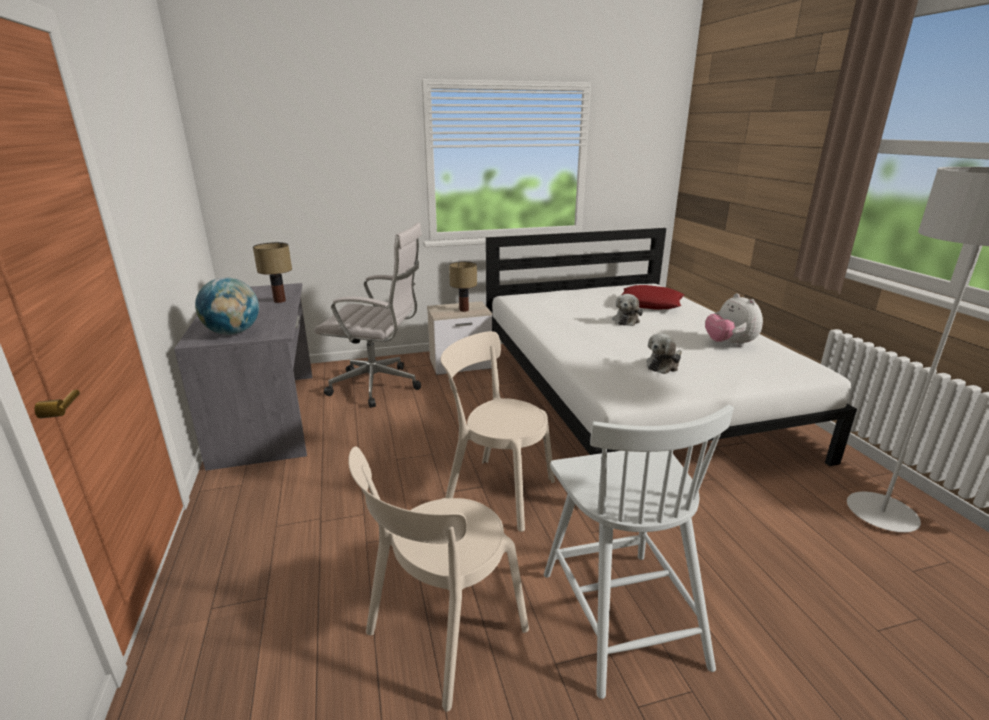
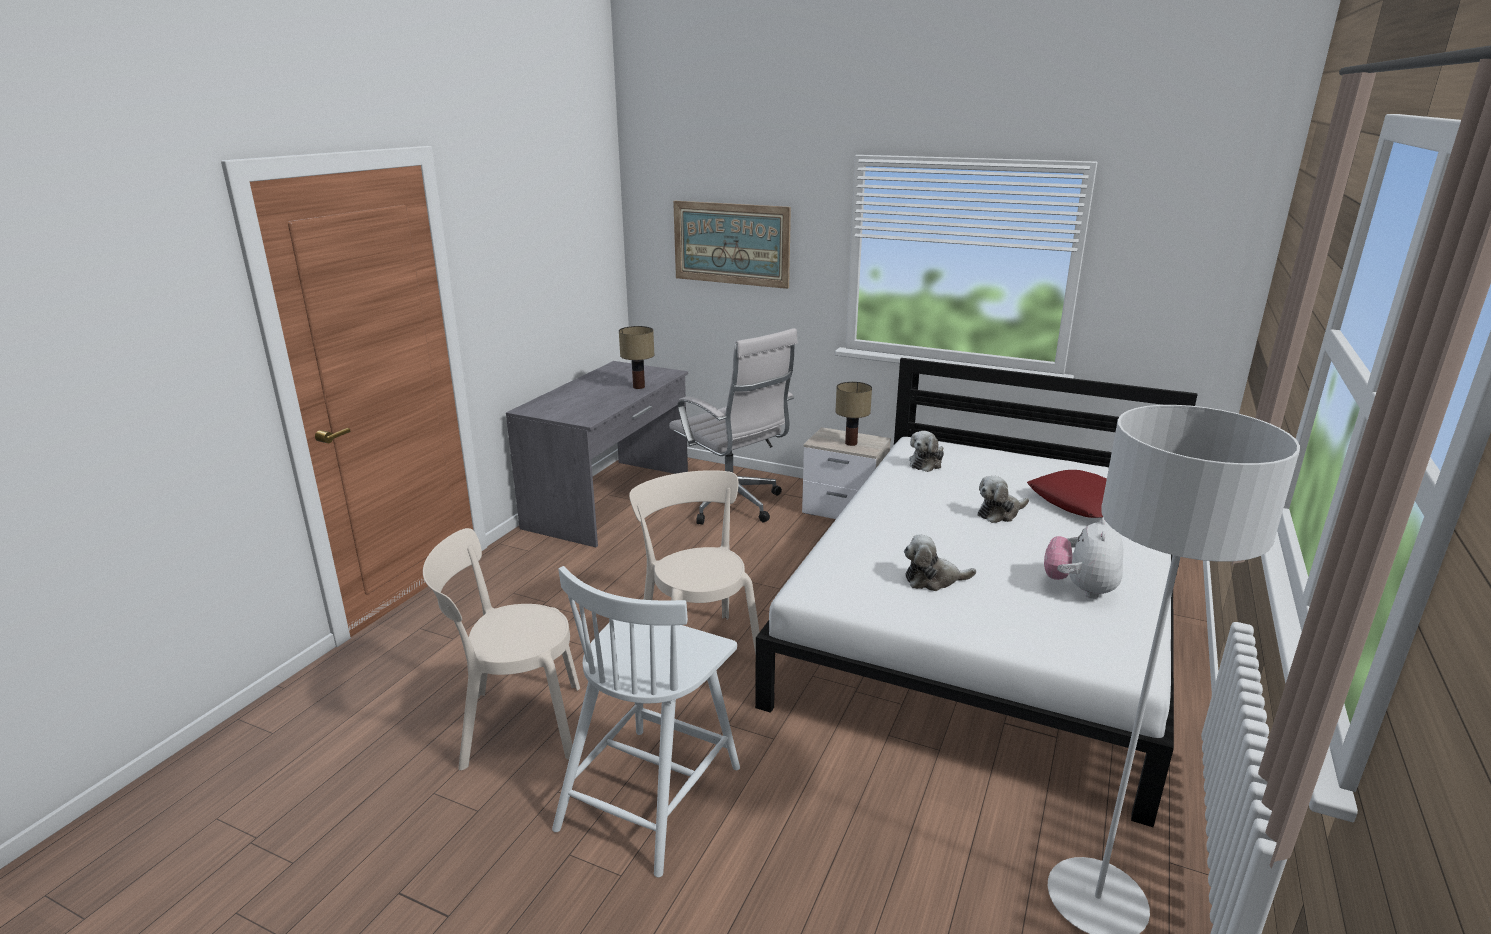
camera: 40 degrees right, 0 degrees up
(233, 333) = (559, 410): globe -> none
(315, 163) = (731, 243): none -> picture
(539, 306) = (927, 463): none -> plush toy

